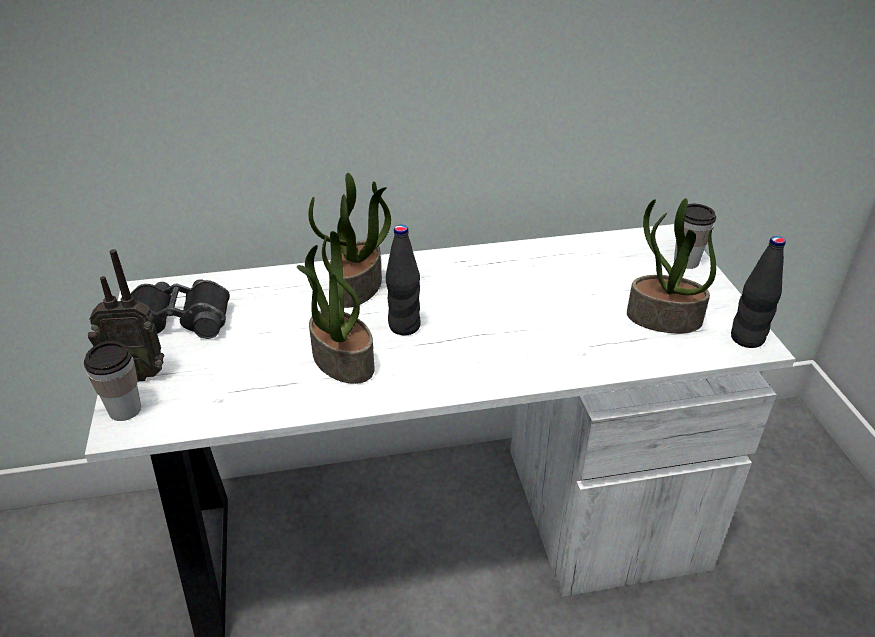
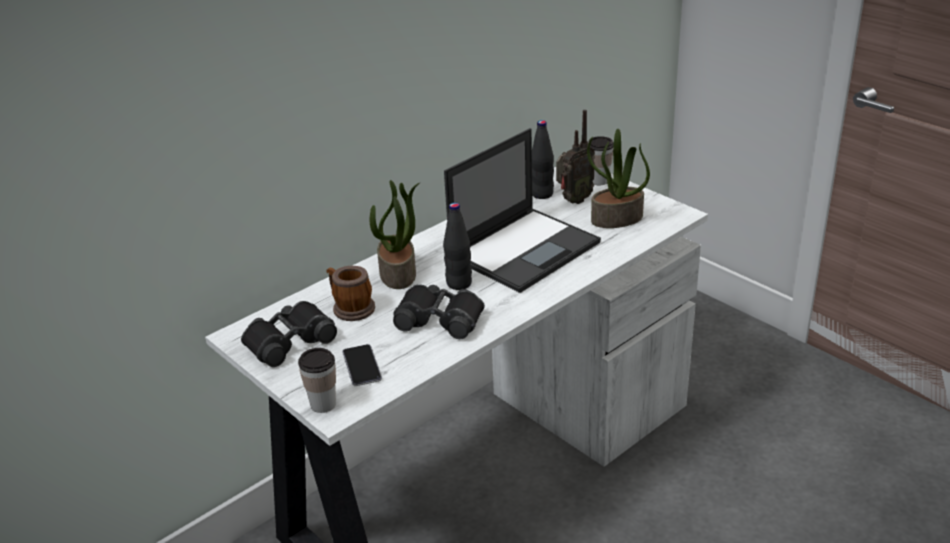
camera: 30 degrees left, 5 degrees down
(137, 373) = (302, 382): radio -> radio (573, 200)
(207, 382) = (361, 366): none -> phone
(271, 307) = (350, 308): none -> mug
(341, 361) = (440, 319): potted plant -> black binoculars
(518, 314) = (525, 249): none -> laptop
(747, 338) = (673, 212): black bottle -> black bottle (542, 194)

